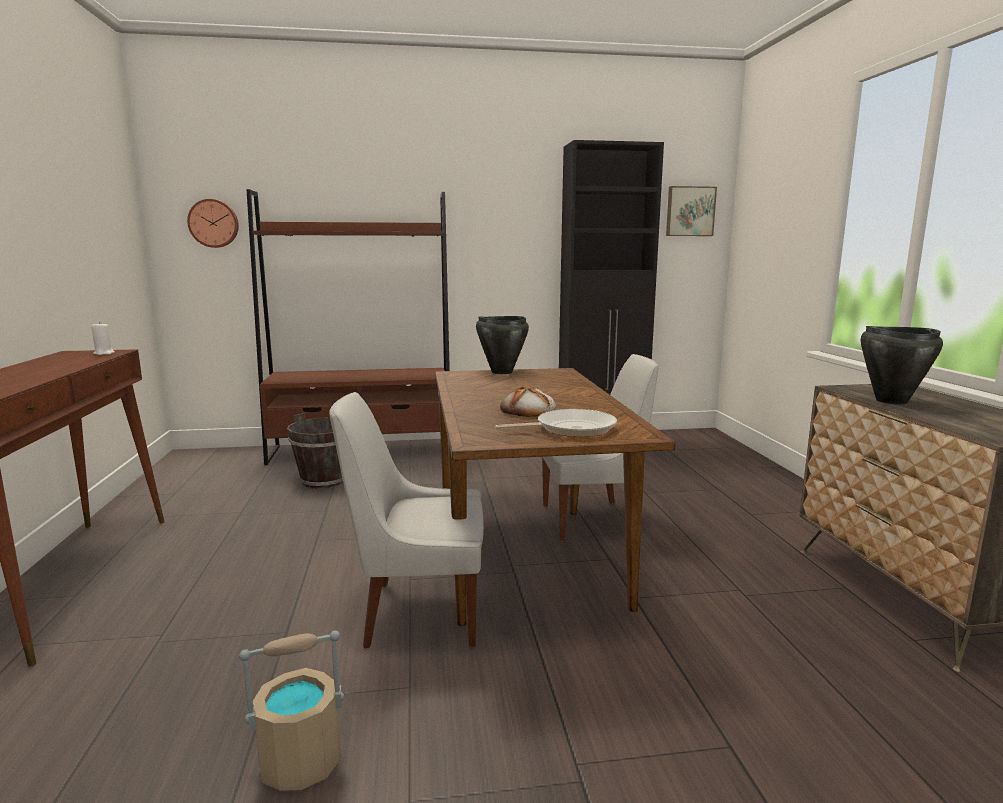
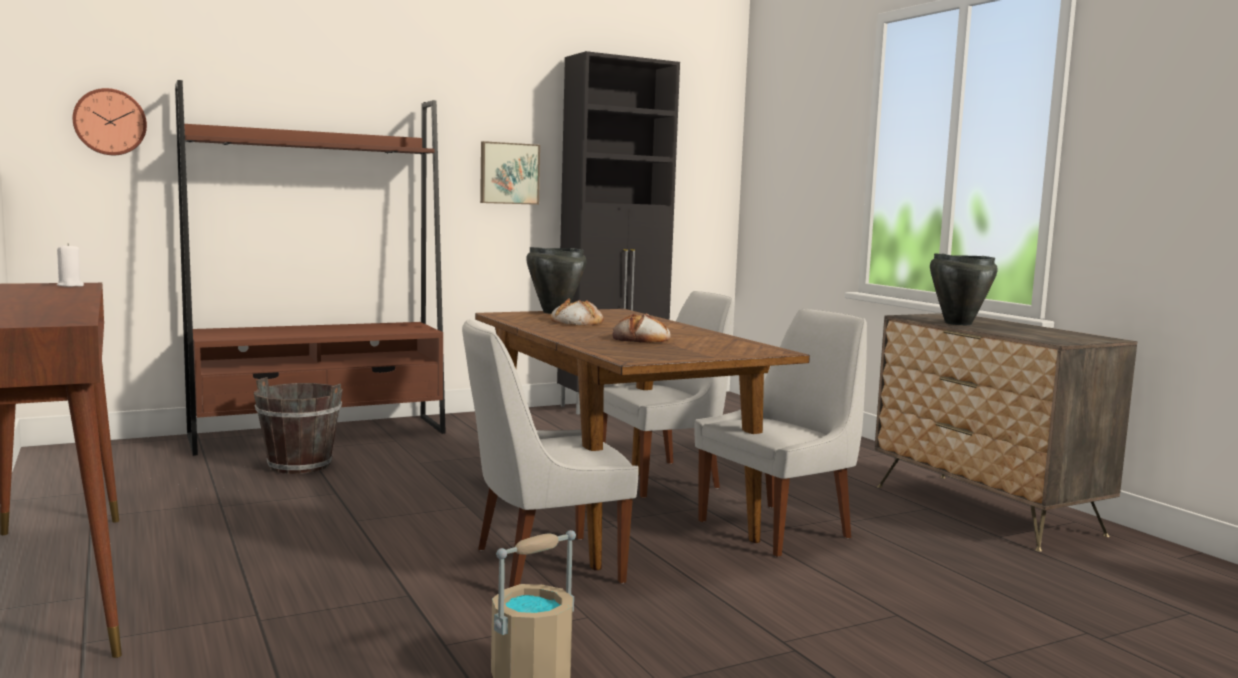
camera: 20 degrees left, 5 degrees down
(502, 385) = (576, 322): none -> bread
(570, 429) = (705, 349): frying pan -> none
(666, 595) = (778, 528): none -> white chair
(690, 211) = (699, 140): picture -> picture (509, 173)

